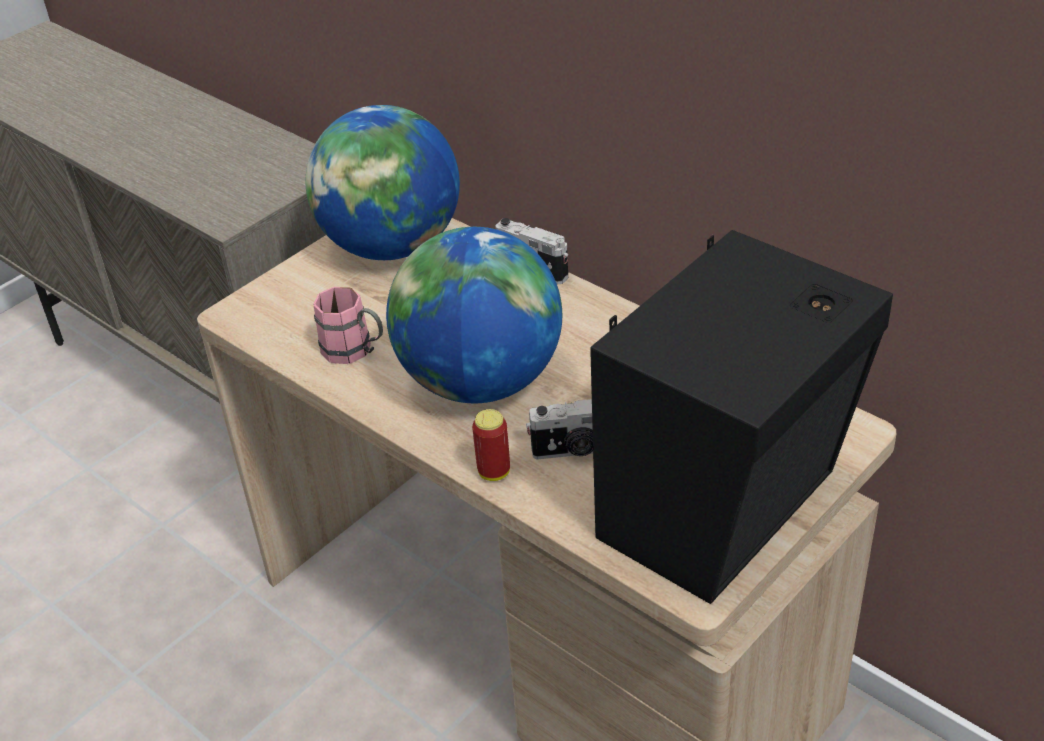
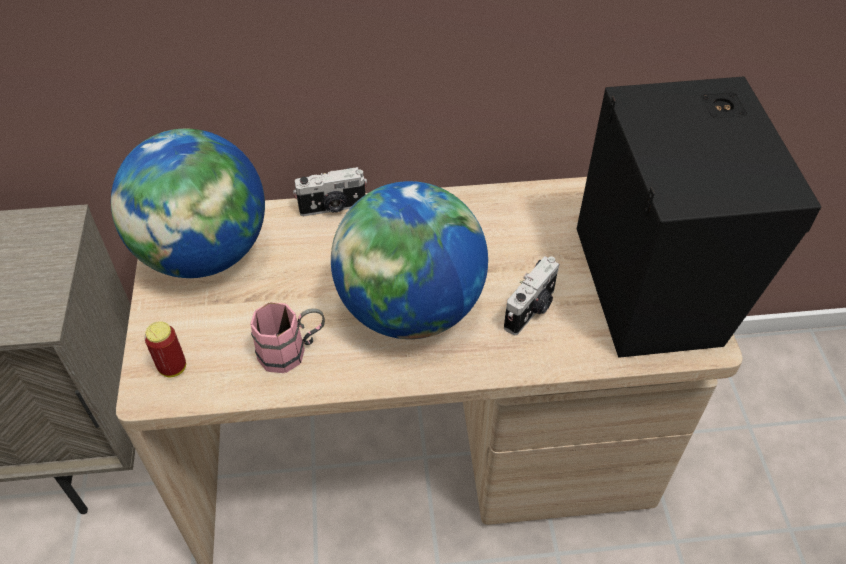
camera: 50 degrees left, 10 degrees up
(494, 472) = (505, 363): can -> can (172, 367)

